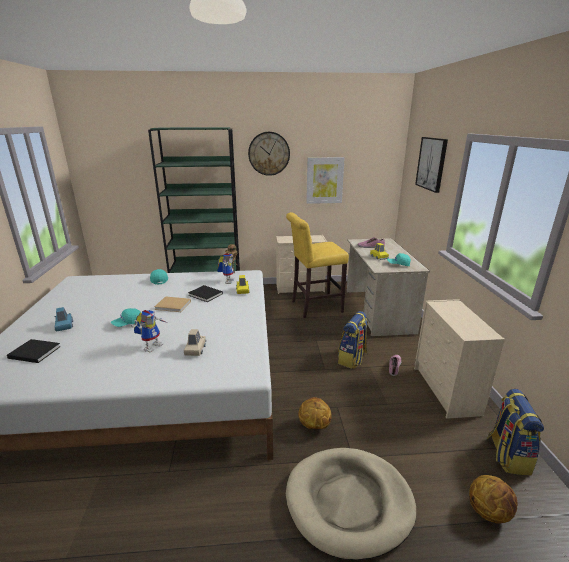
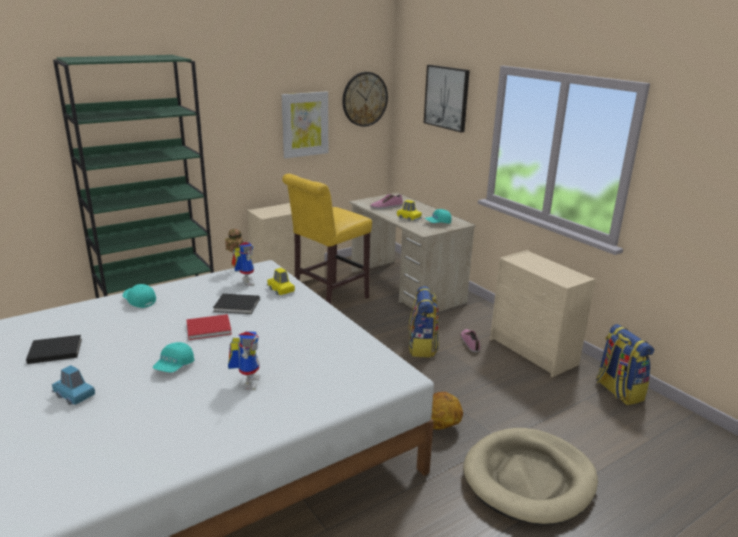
camera: 30 degrees left, 0 degrees up
(33, 352) = (77, 439): black book -> black book (53, 351)
(174, 305) = (210, 328): beige book -> red book
(195, 349) = (308, 370): beige toy car -> none
(269, 153) = (229, 91): wall clock -> wall clock (364, 99)
(489, 512) = (635, 440): basketball -> none

